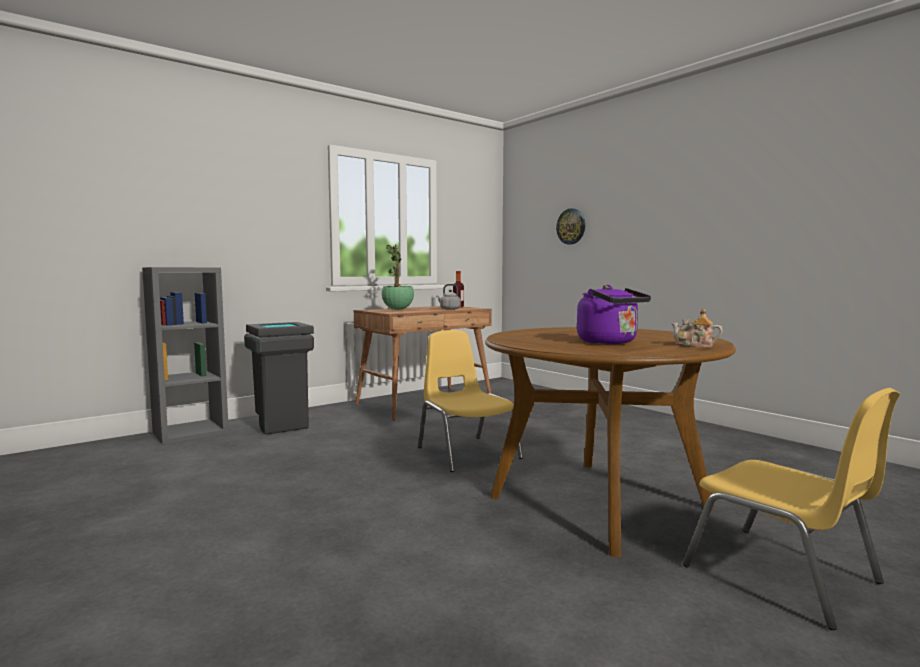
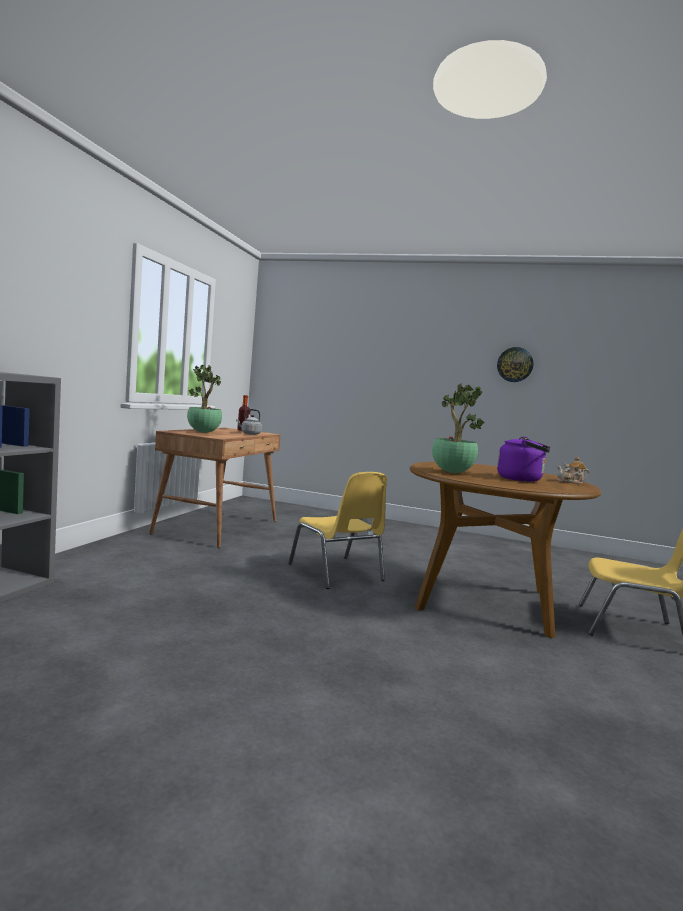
camera: 35 degrees left, 0 degrees up
(281, 426) = (107, 567): grey trash can -> none
(467, 452) = (337, 573): yellow chair -> yellow chair turned 150 degrees counterclockwise
(530, 335) = (451, 472): none -> potted plant
(571, 226) = (333, 363): wall clock -> wall clock (515, 364)

